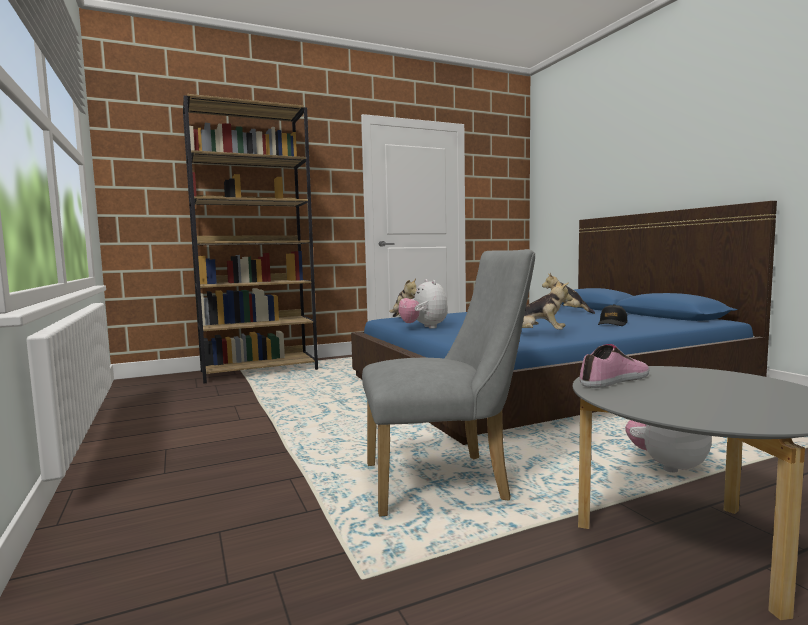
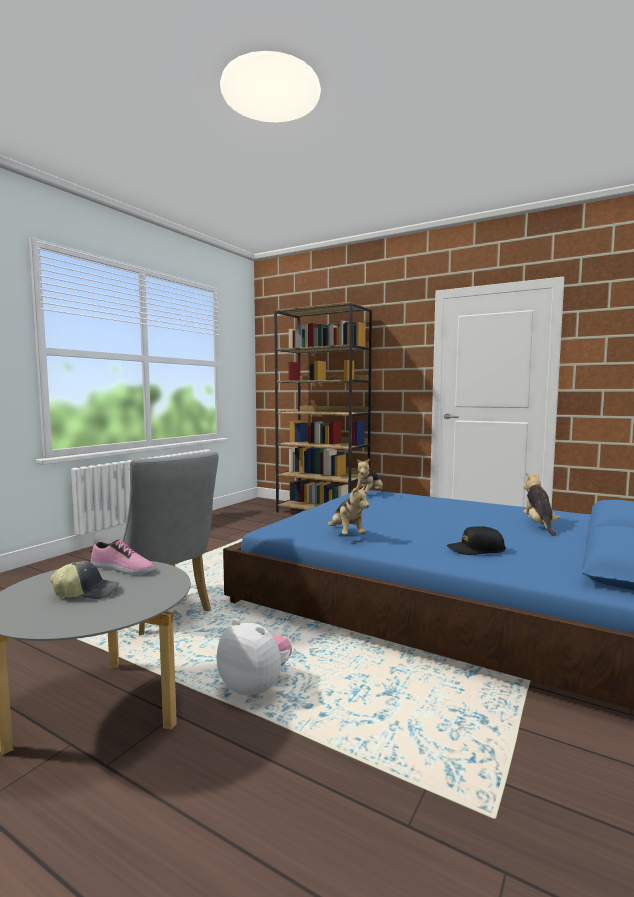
camera: 55 degrees right, 0 degrees up
(424, 327) = (334, 505): plush toy -> none
(703, 393) = (87, 592): none -> cap

